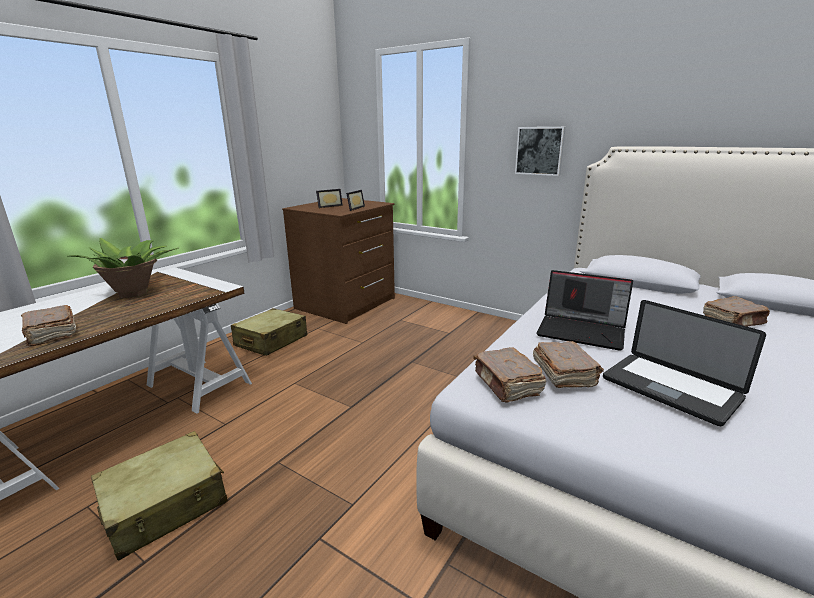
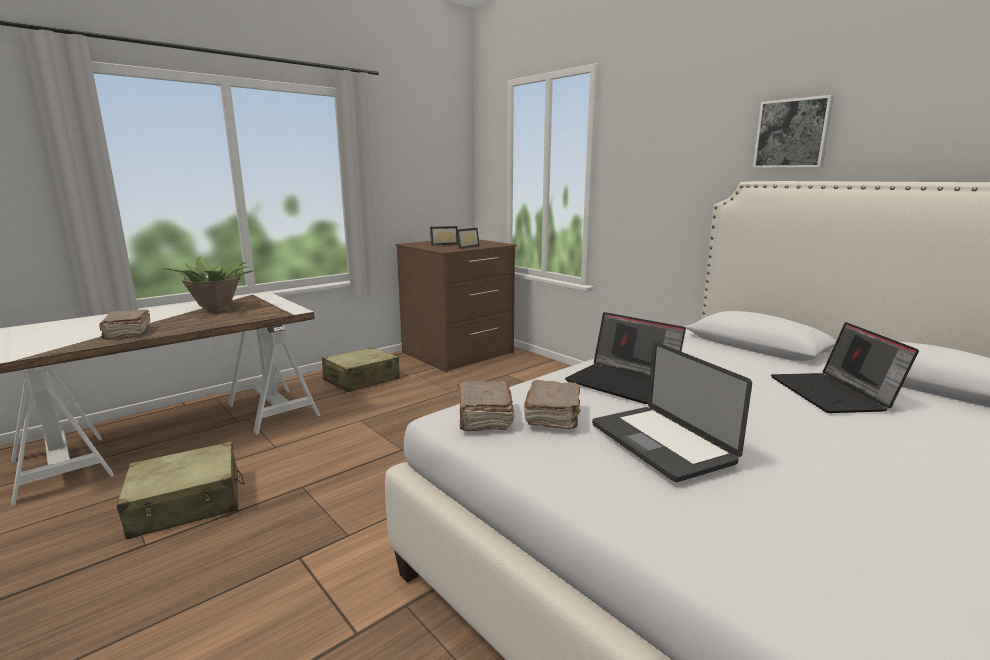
camera: 15 degrees right, 5 degrees down
(540, 151) = (667, 187): picture -> picture (792, 133)
(733, 321) = (834, 394): brown book -> laptop

